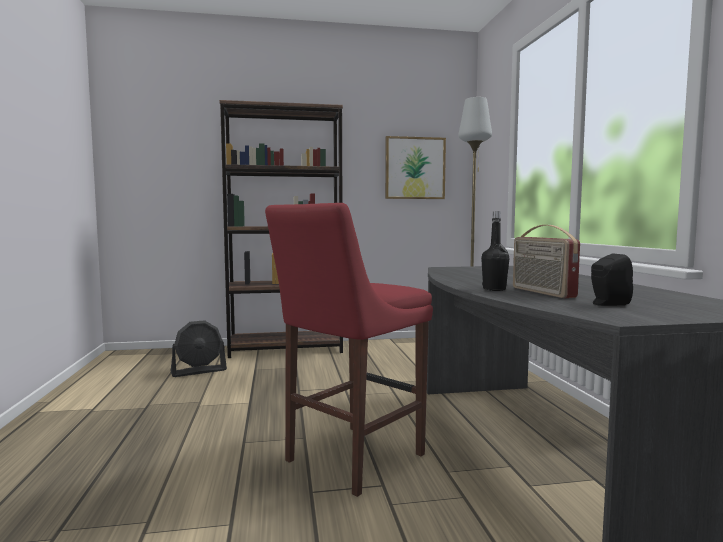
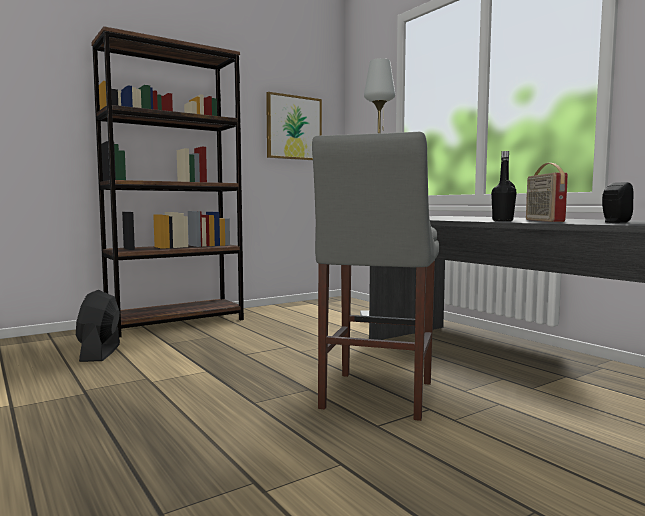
camera: 25 degrees left, 0 degrees up
(199, 371) = (100, 353): black fan -> black fan turned 135 degrees clockwise
(349, 459) = (375, 397): red stool -> grey stool
(541, 292) = (543, 221): radio -> radio turned 45 degrees clockwise

